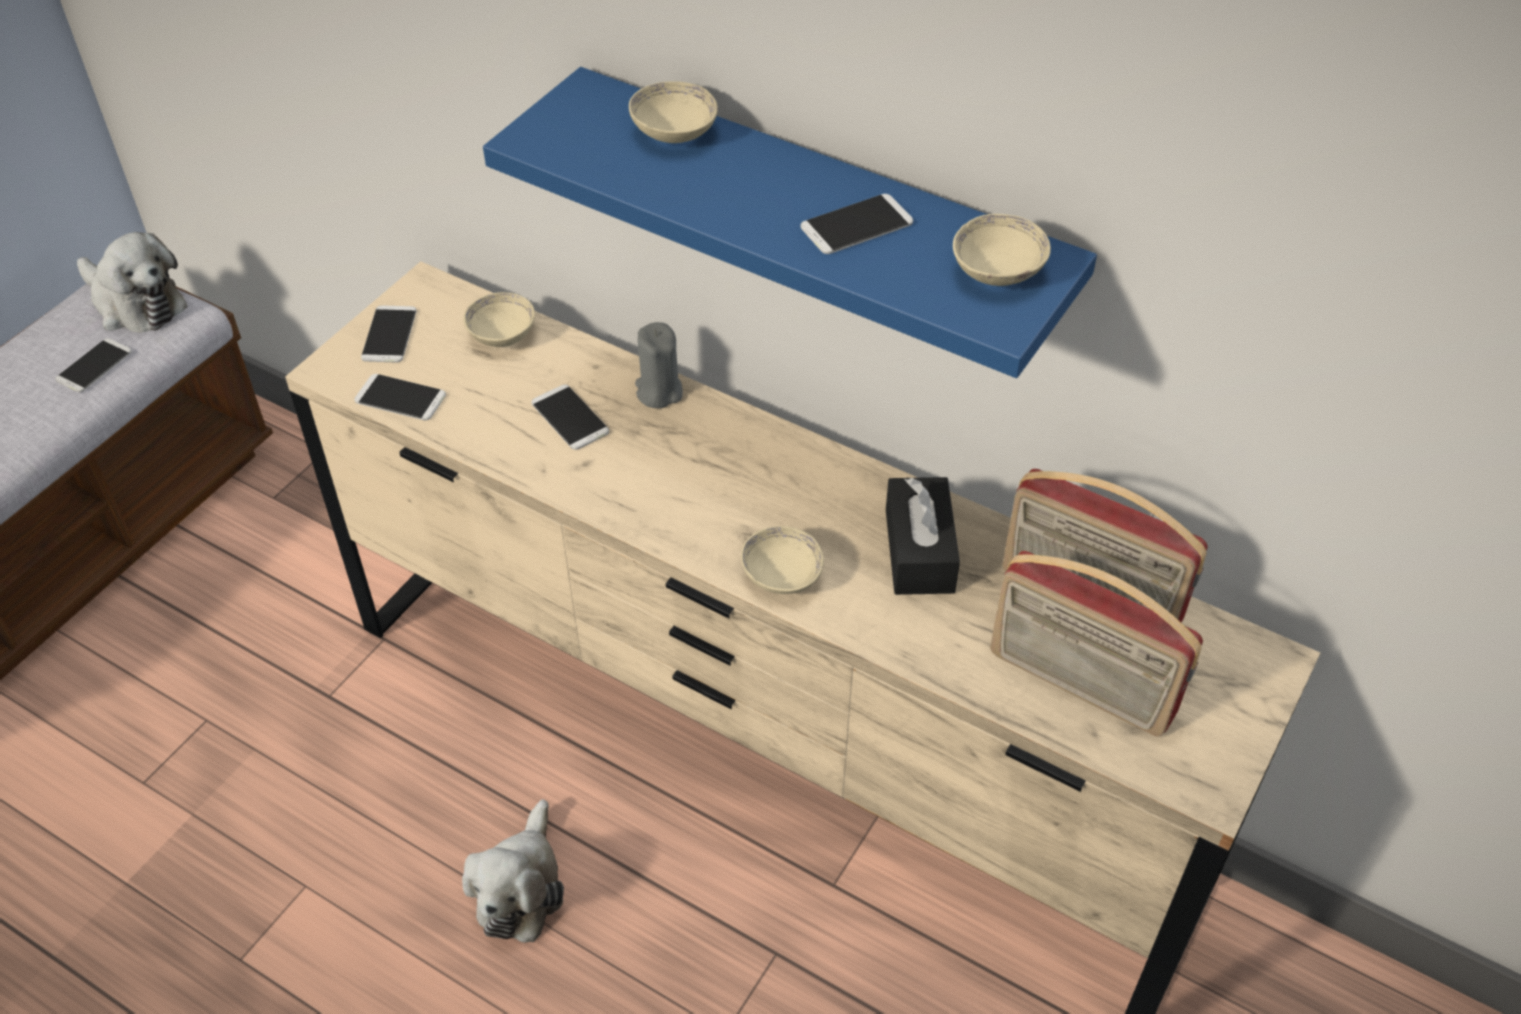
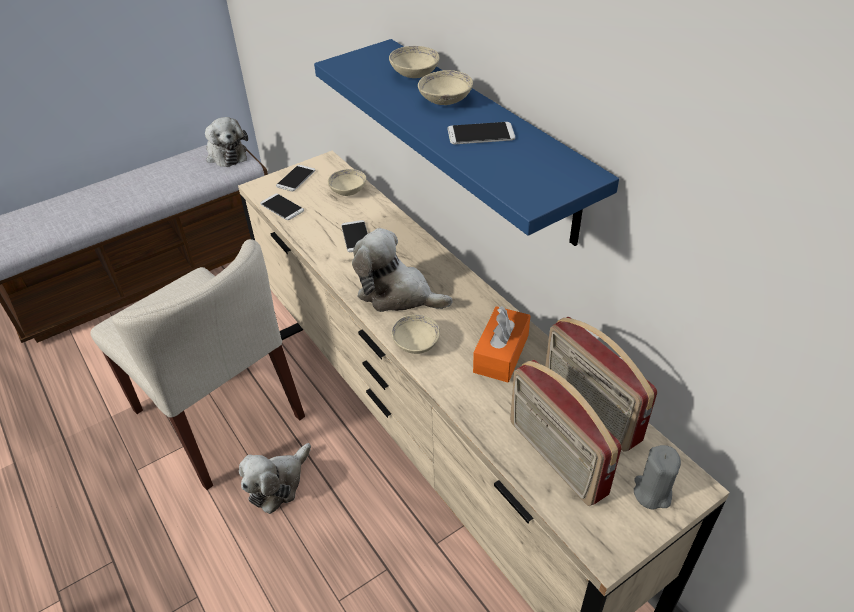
camera: 25 degrees right, 5 degrees down
(94, 366) = (192, 175): phone -> none
(341, 806) = (219, 414): none -> beige chair
(659, 391) = (408, 235): grey candle -> grey candle (652, 492)
(702, 500) = (397, 294): none -> plush toy
(919, 551) = (501, 353): black tissue box -> orange tissue box
(997, 271) = (548, 173): beige bowl -> beige bowl (445, 100)

